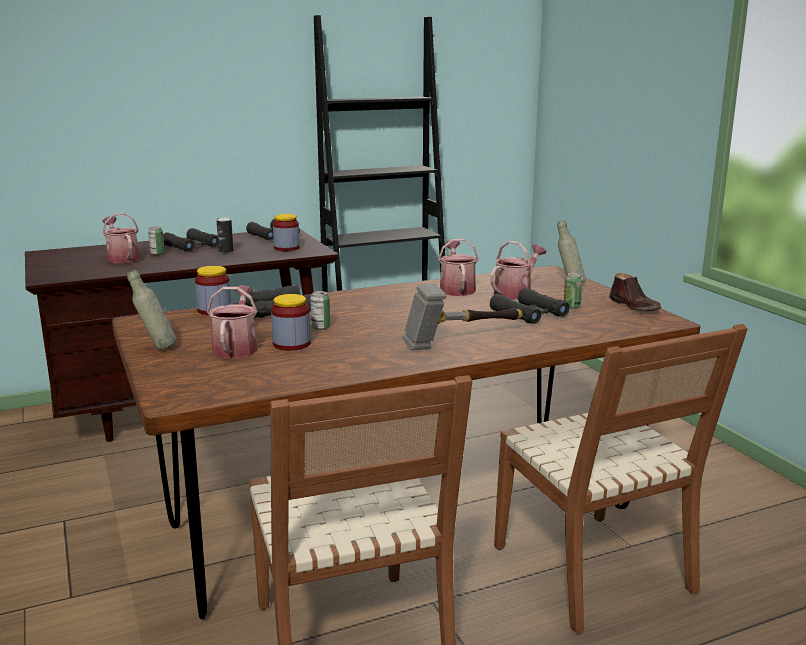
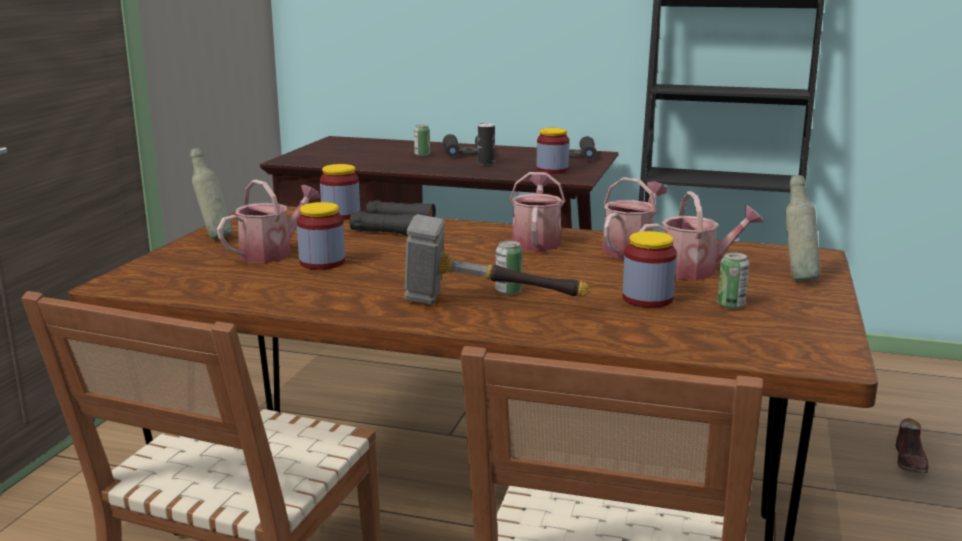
camera: 40 degrees right, 0 degrees up
(122, 258) = (384, 154): watering can -> watering can (536, 241)
(320, 327) = (387, 254): can -> can (508, 291)
(529, 314) = (647, 299): black binoculars -> jar
(635, 306) = (829, 329): brown shoe -> brown shoe (910, 461)

